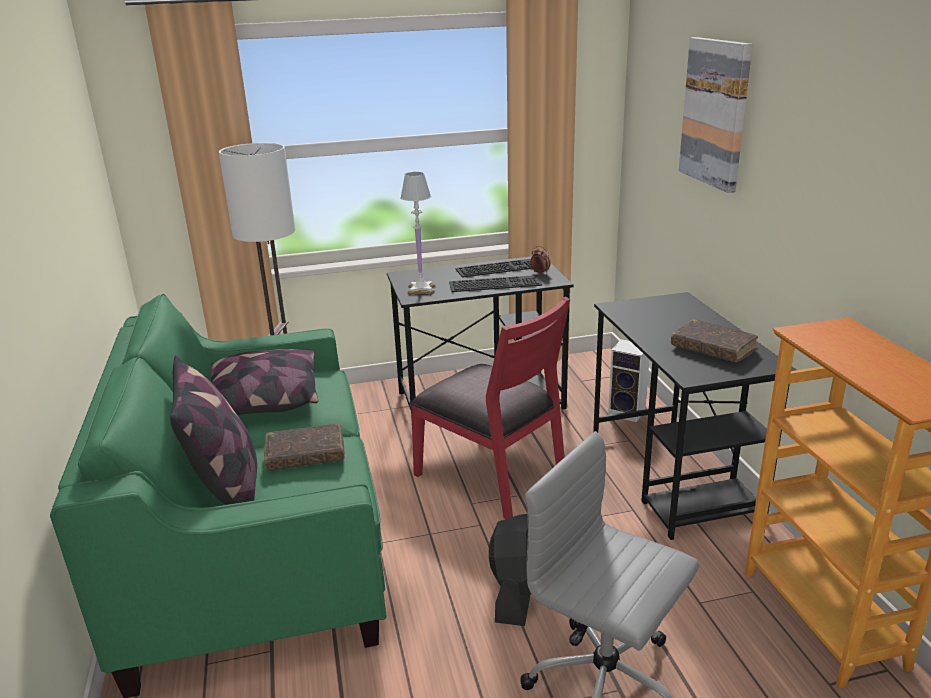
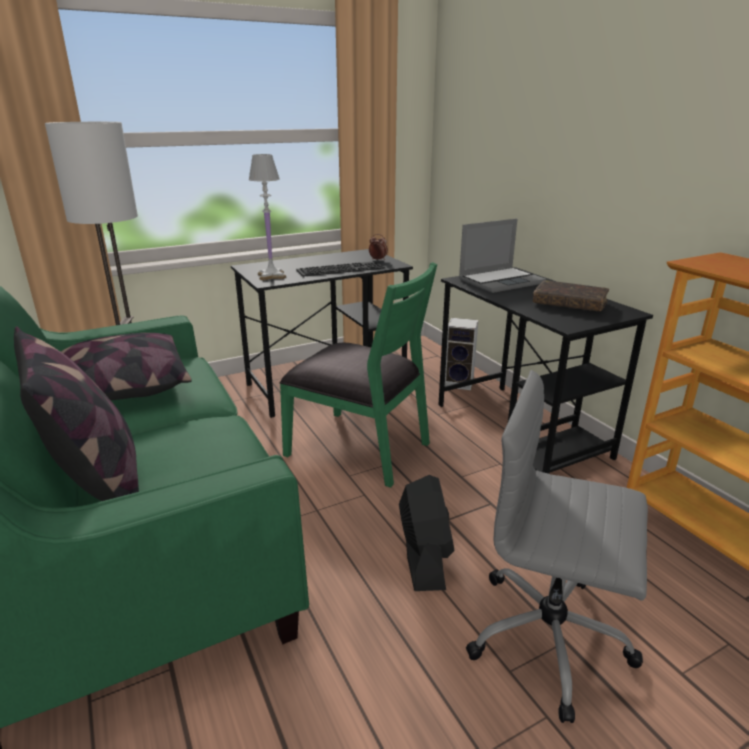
camera: 15 degrees left, 0 degrees up
(306, 455) = (188, 437): brown book -> none
(492, 475) = (360, 448): red chair -> green chair
(500, 267) = (339, 257): keyboard -> none
(658, 312) = (501, 281): none -> laptop
(715, 113) = (544, 94): picture -> none

